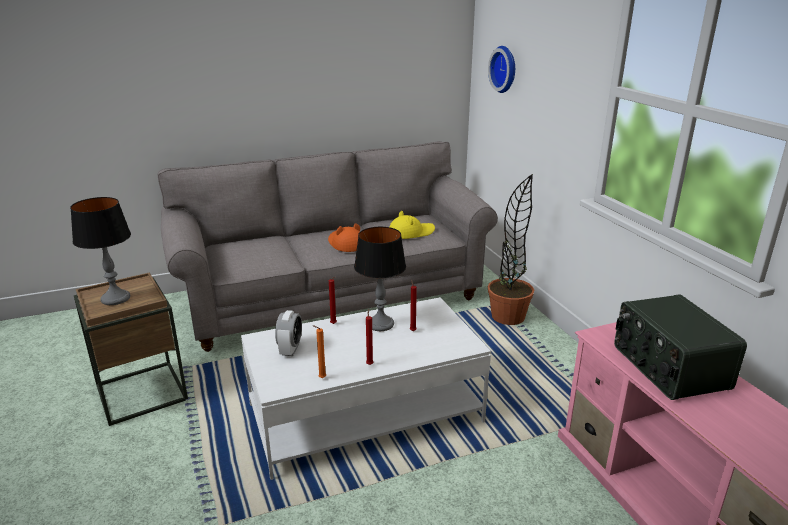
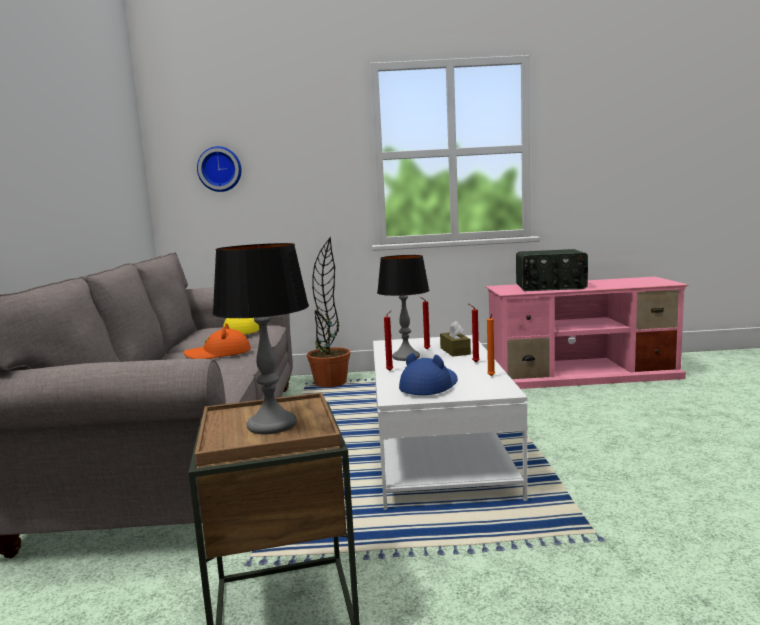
camera: 70 degrees left, 15 degrees down
(290, 349) = (429, 386): alarm clock -> blue hat
(410, 348) = (455, 351): none -> brown tissue box

